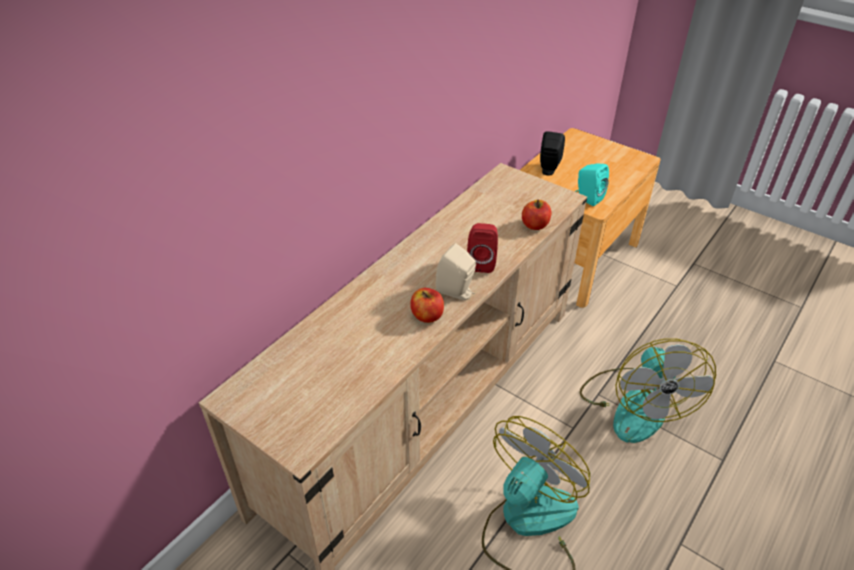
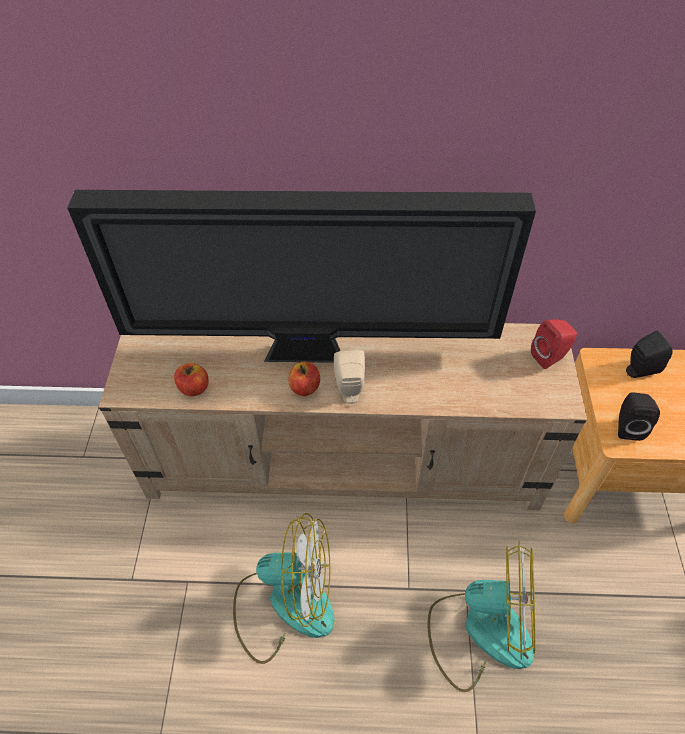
camera: 55 degrees right, 10 degrees up
(394, 295) = (311, 353): none -> television
(481, 262) = (403, 388): red speaker -> red speaker (550, 357)
(535, 225) = (494, 399): apple -> apple (194, 388)
(587, 198) = (627, 426): turquoise speaker -> black speaker
(634, 404) = (481, 630): fan -> fan turned 135 degrees counterclockwise

